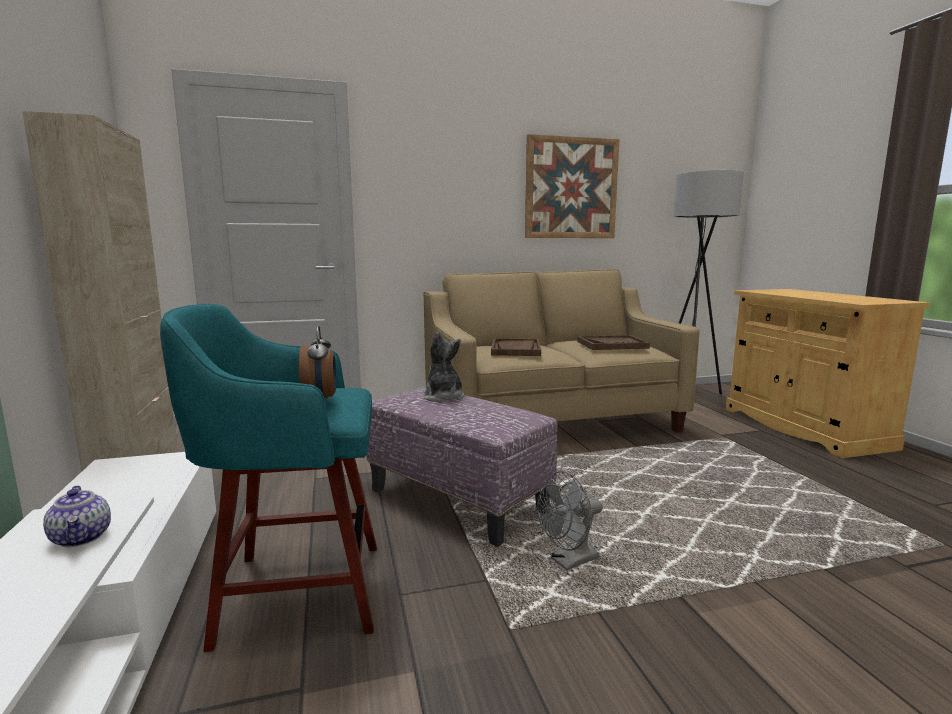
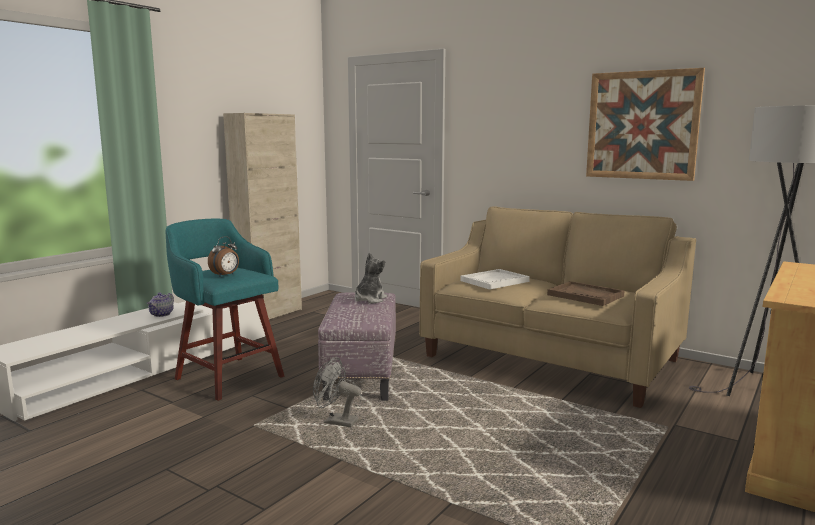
camera: 50 degrees right, 0 degrees up
(516, 349) = (494, 281): brown tray -> white tray

